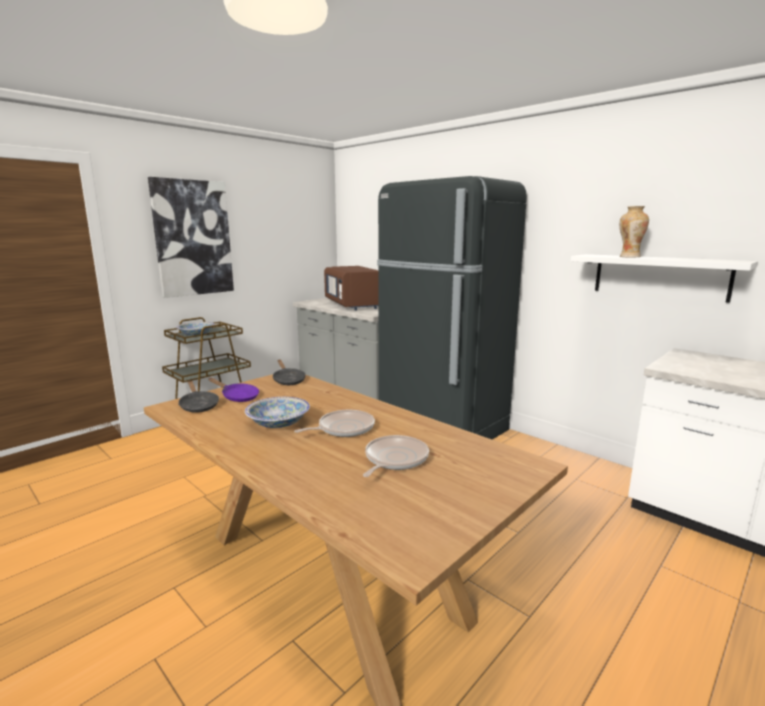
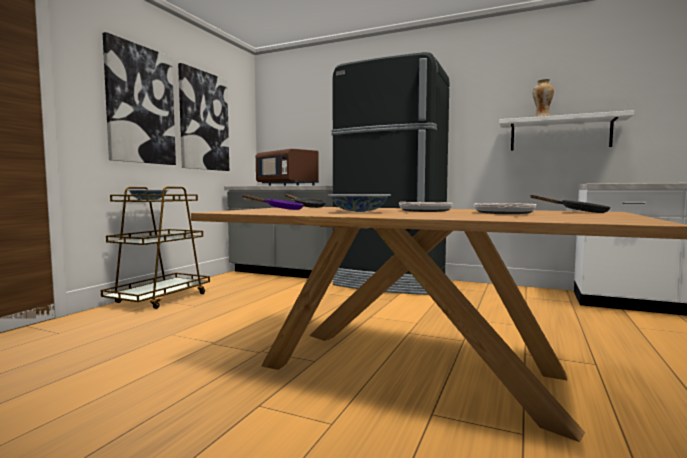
camera: 20 degrees left, 10 degrees down
(198, 405) = (252, 211): black frying pan -> black frying pan (579, 212)
(267, 239) = (204, 121): none -> picture

